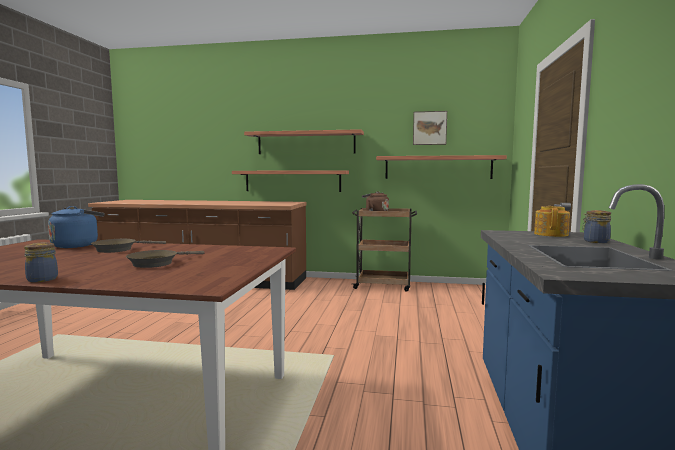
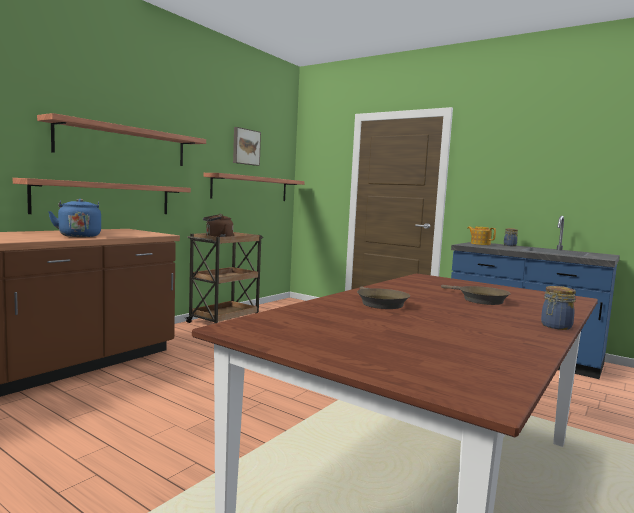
camera: 65 degrees left, 0 degrees up
(78, 245) = (320, 313): blue kettle -> blue kettle (79, 236)

